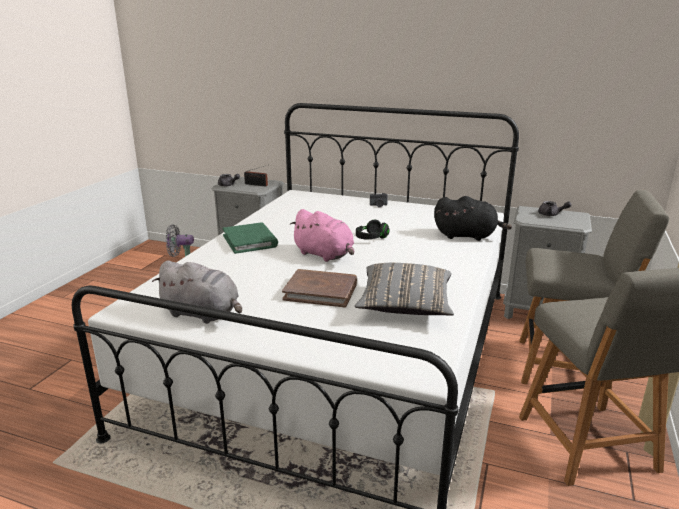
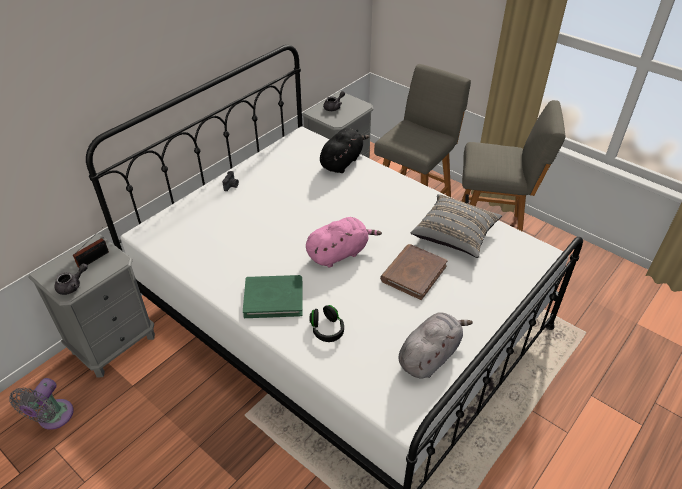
camera: 70 degrees left, 20 degrees up
(371, 238) = (316, 215): black headphones -> black headphones (327, 330)

